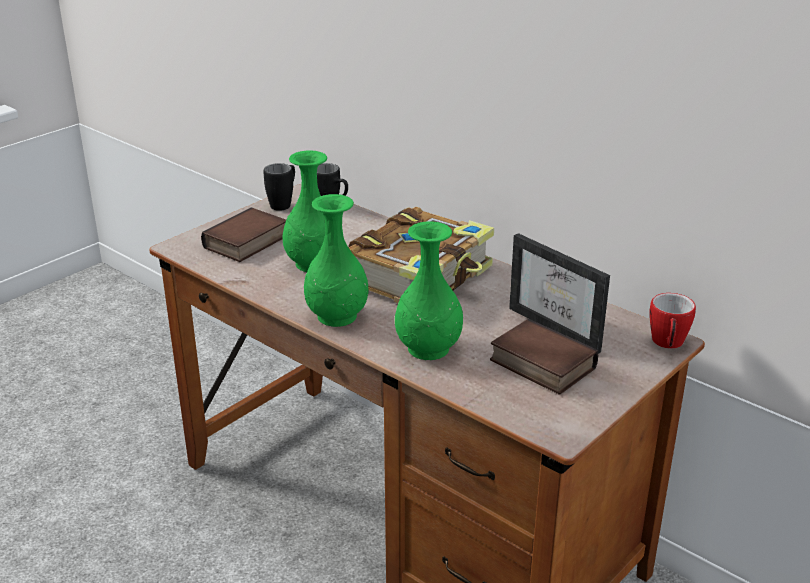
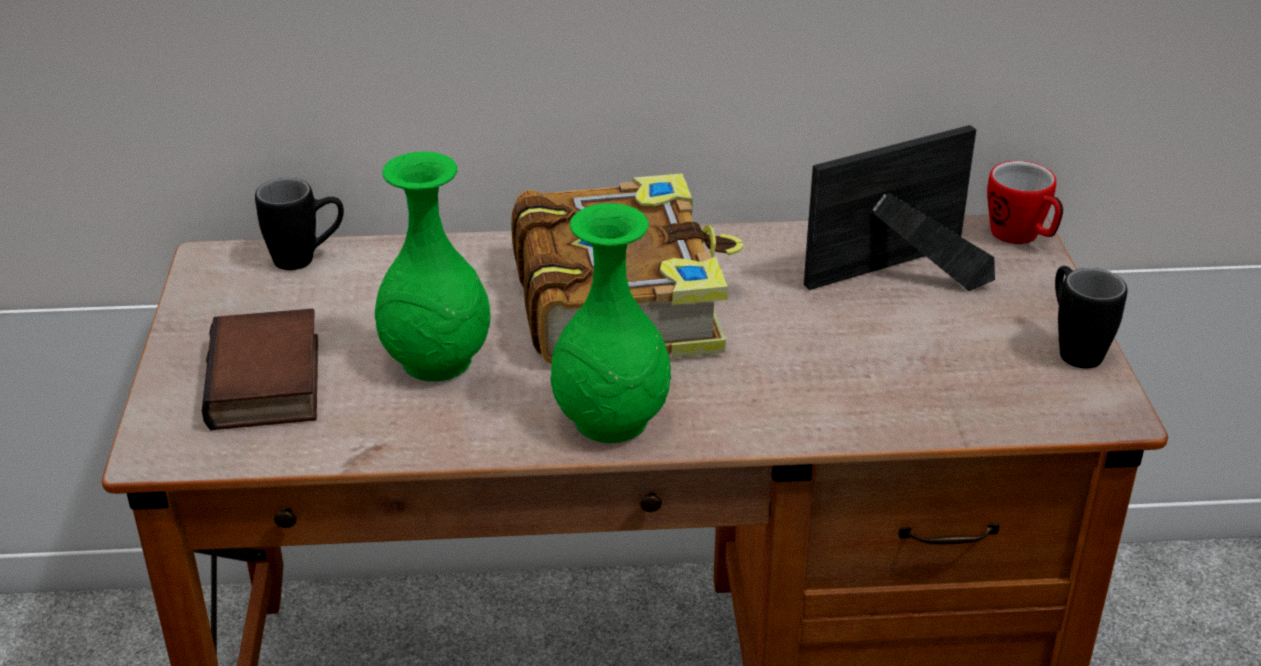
camera: 45 degrees left, 5 degrees up
(284, 203) = (214, 288): black mug -> black mug (1072, 348)
(427, 349) = (800, 396): green vase -> none
(539, 365) = (950, 340): book -> none
(563, 326) = (890, 275): picture frame -> picture frame turned 150 degrees clockwise

